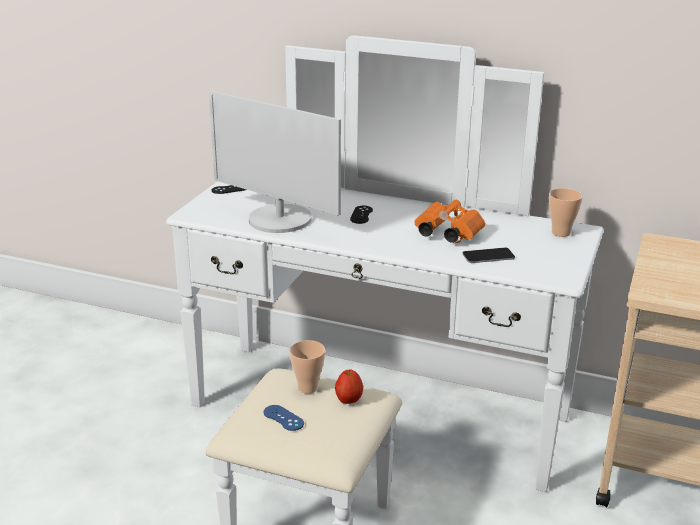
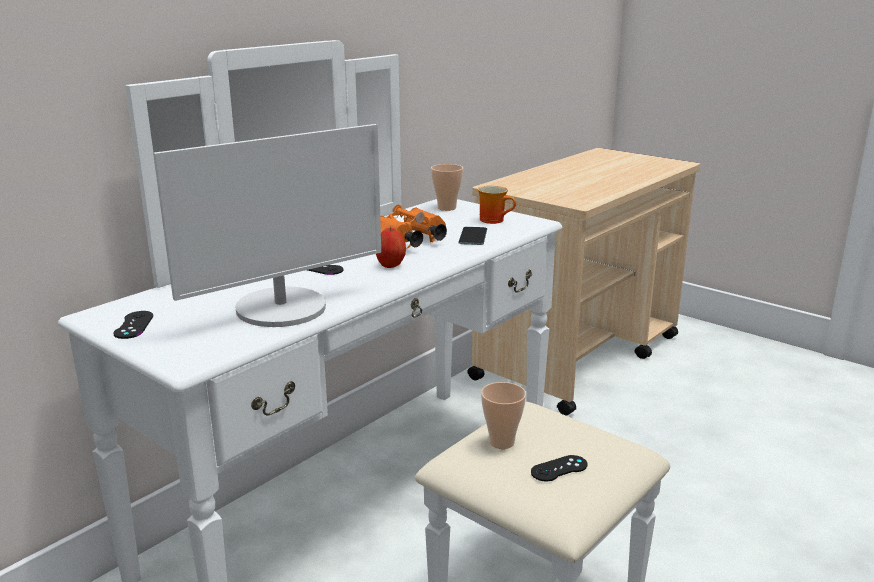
camera: 70 degrees left, 5 degrees down
(283, 418) = (559, 468): blue game controller -> black game controller
(348, 400) = (538, 422): apple -> apple (391, 265)
(547, 259) = (495, 220): none -> mug

